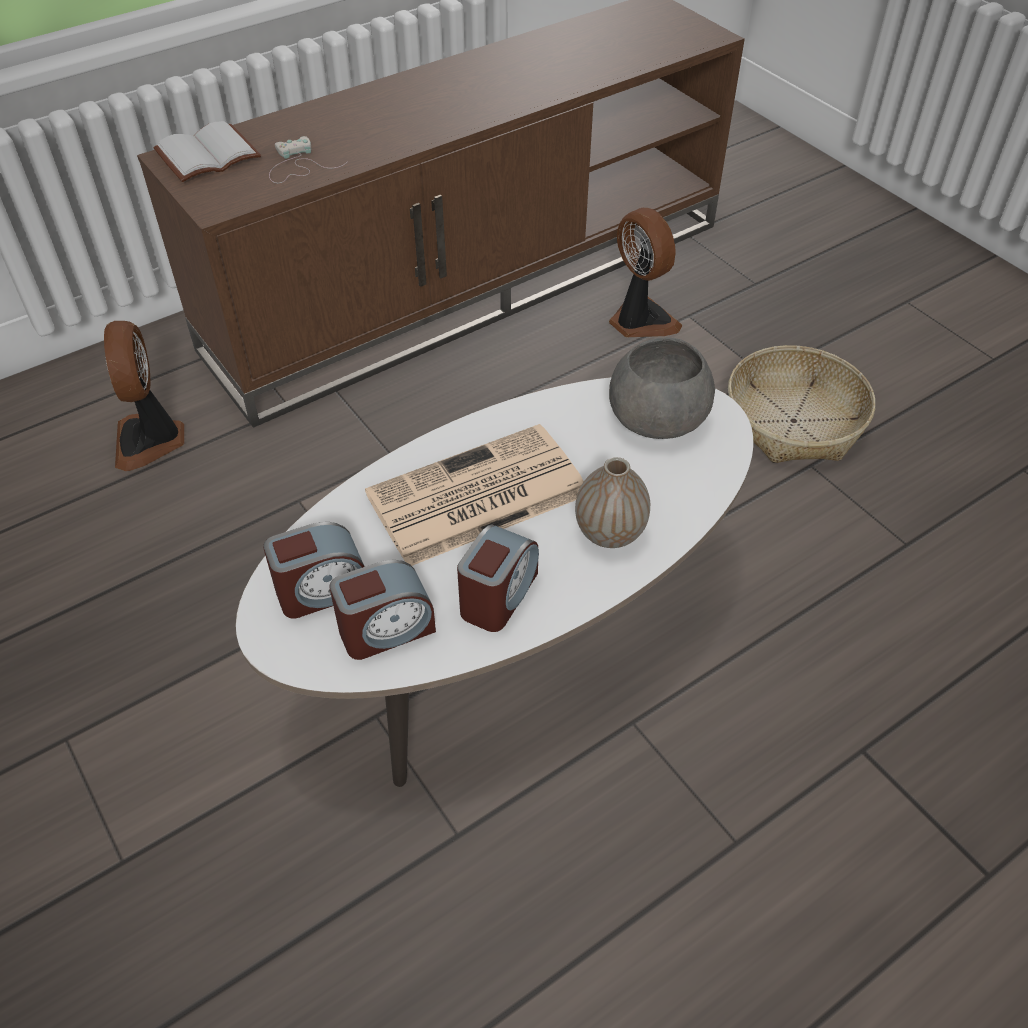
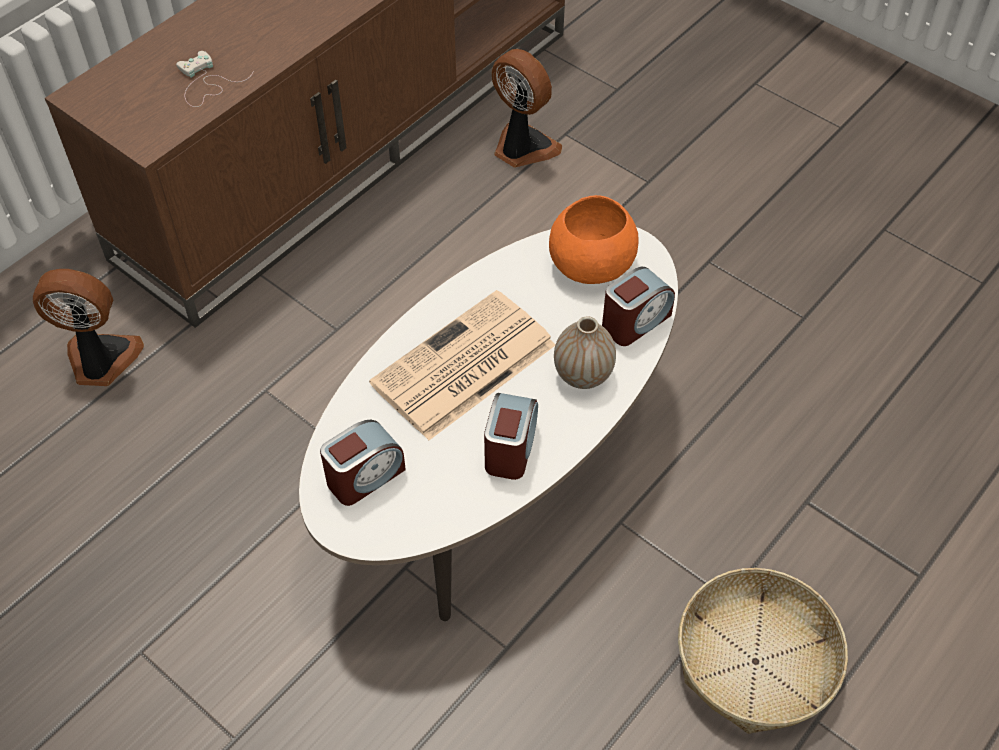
camera: 15 degrees left, 5 degrees up
(151, 440) = (101, 361): fan -> fan turned 120 degrees clockwise
(207, 157) = (115, 88): white book -> none
(386, 629) = (430, 497): alarm clock -> alarm clock (635, 321)
(655, 418) = (590, 264): grey bowl -> orange bowl
(794, 421) = (684, 222): basket -> basket (756, 661)

